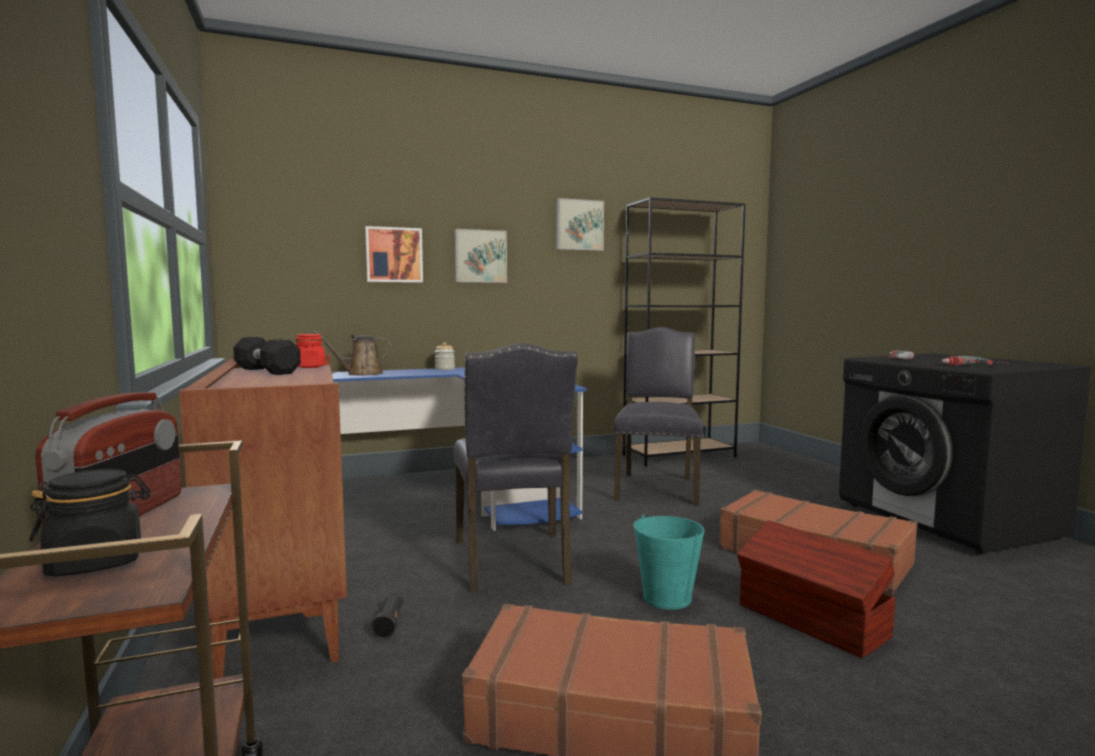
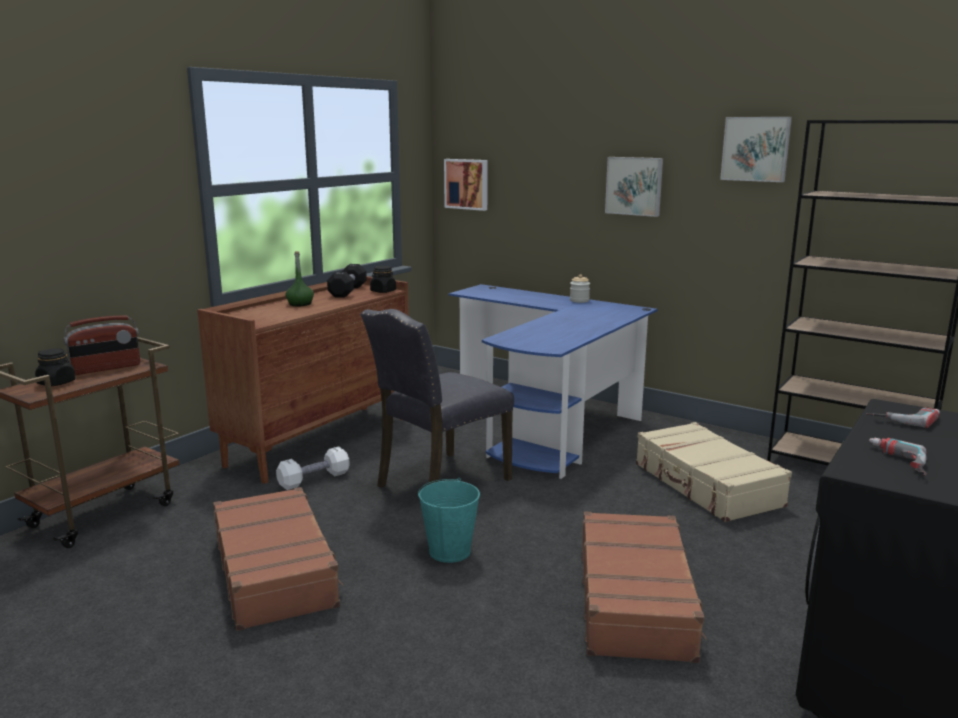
camera: 55 degrees right, 10 degrees up
(266, 382) = (300, 304): none -> green bottle
(310, 367) = (383, 291): red jar -> black jar
(361, 374) = (501, 294): brown watering can -> none
(389, 623) = (314, 479): black flashlight -> white dumbbell
(394, 255) = (554, 183): picture -> picture (467, 184)
(657, 487) = (706, 485): grey chair -> beige suitcase
(812, 621) = (479, 620): brown storage box -> none

